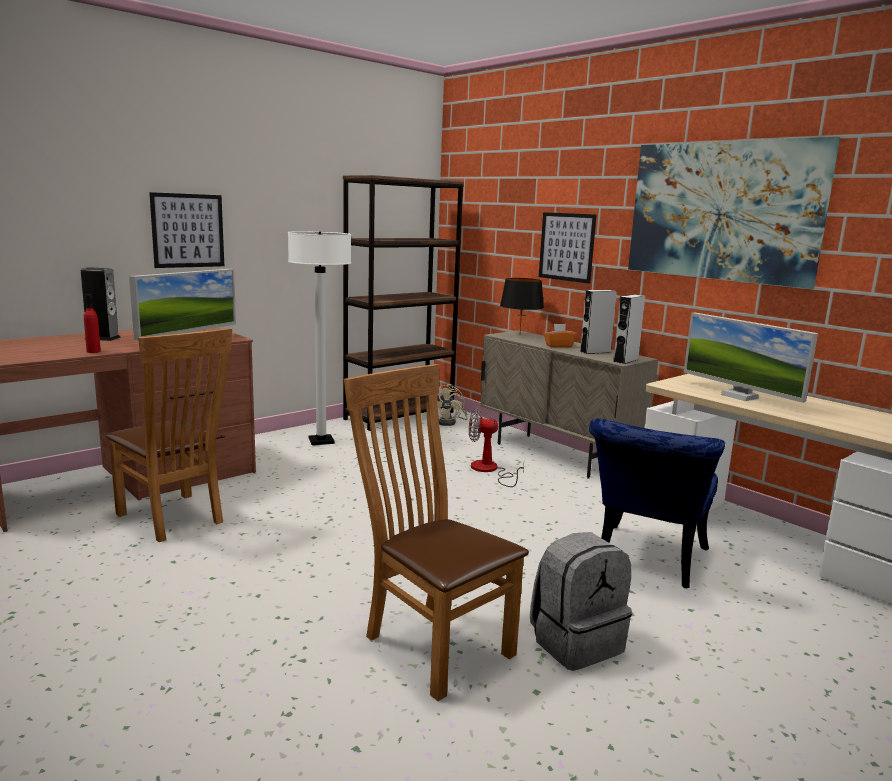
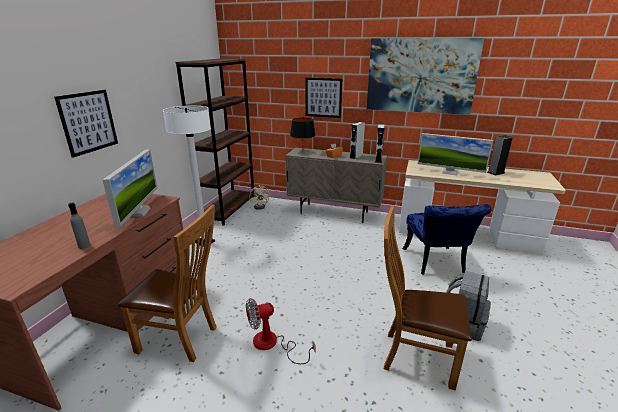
camera: 30 degrees left, 10 degrees up
(93, 351) = (84, 246): red bottle -> grey bottle
(102, 338) = (63, 227): speaker -> speaker (495, 172)
(489, 470) = (316, 233): fan -> fan (272, 344)

